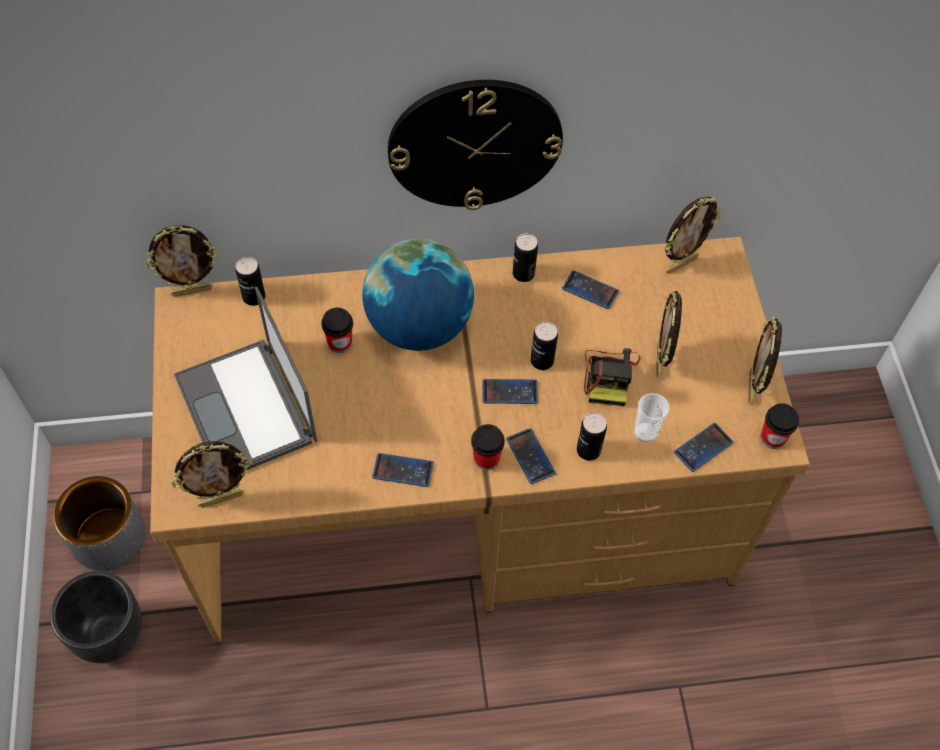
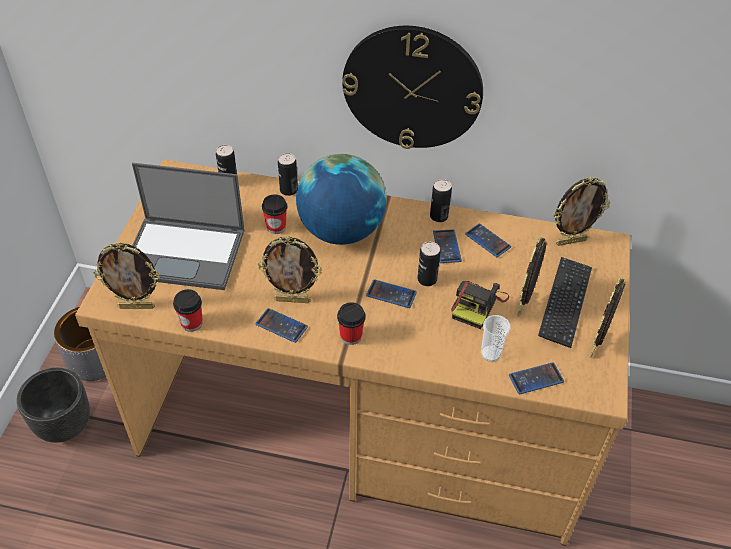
camera: 20 degrees right, 10 degrees down
(192, 290) = (187, 167): picture frame -> picture frame (292, 300)
(247, 410) = (186, 253): laptop -> laptop turned 75 degrees counterclockwise
(530, 456) = (387, 344): phone -> phone (446, 246)
(588, 450) = (437, 353): can -> can (289, 190)
(701, 345) = (565, 302): none -> keyboard
(772, 438) = (600, 388): cup -> cup (191, 323)

